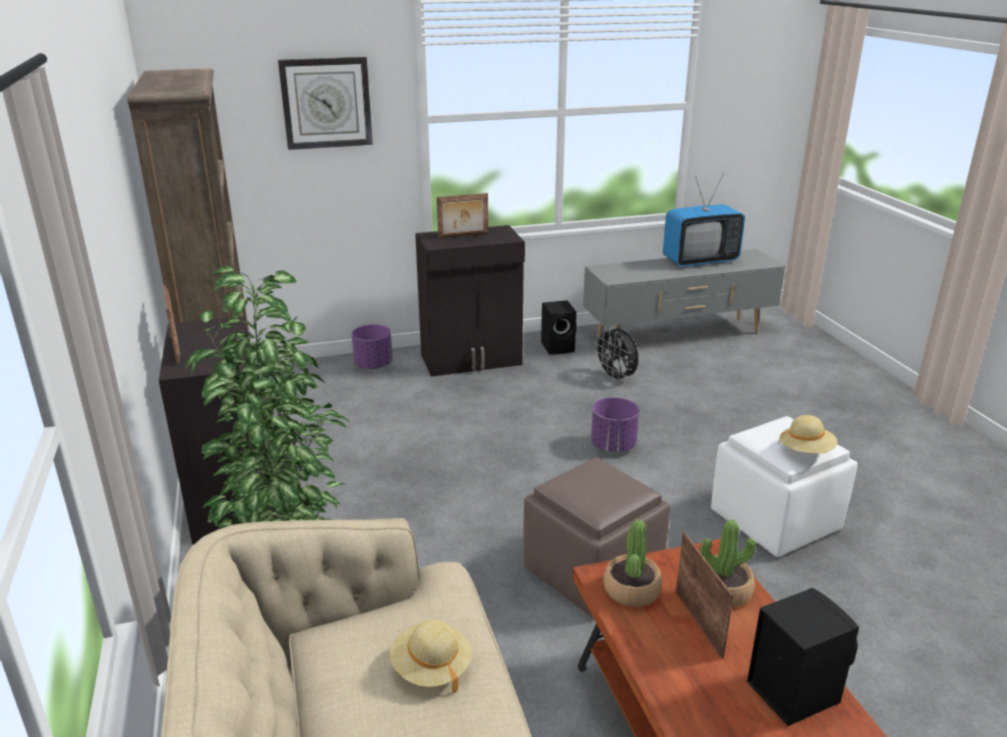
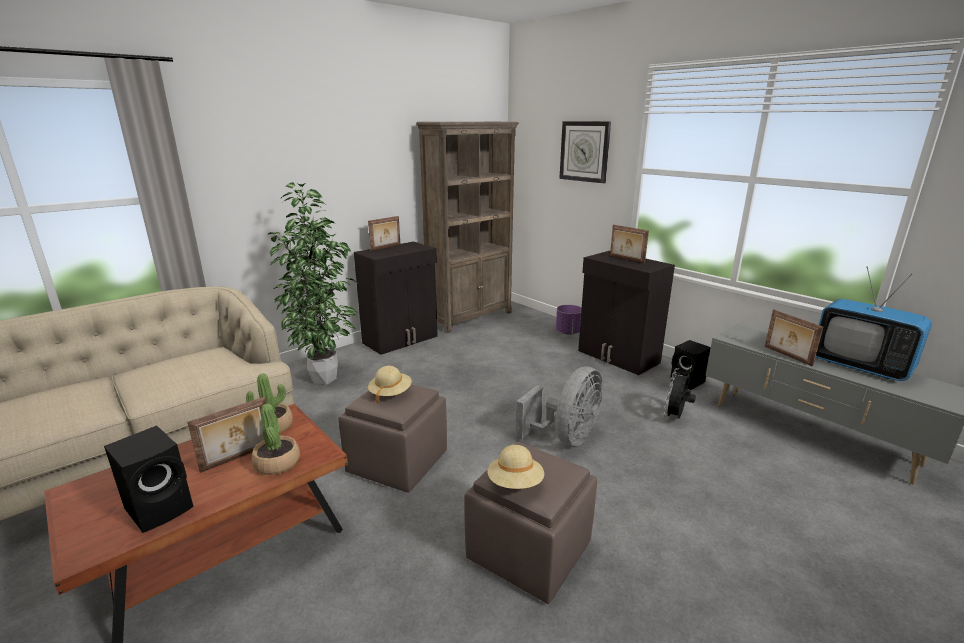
camera: 65 degrees right, 5 degrees down
(431, 668) = (184, 375): beige hat -> beige hat (390, 393)
(613, 446) = (566, 437): purple planter -> grey fan
(665, 274) = (787, 356): none -> picture frame
(774, 520) = (530, 550): white ottoman -> brown ottoman

